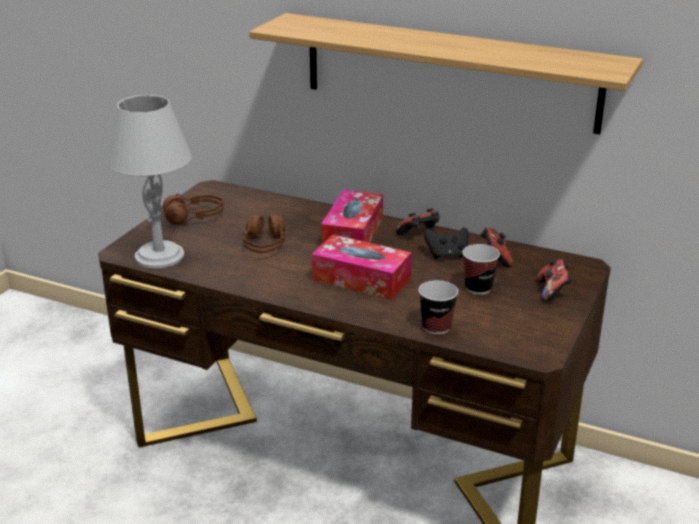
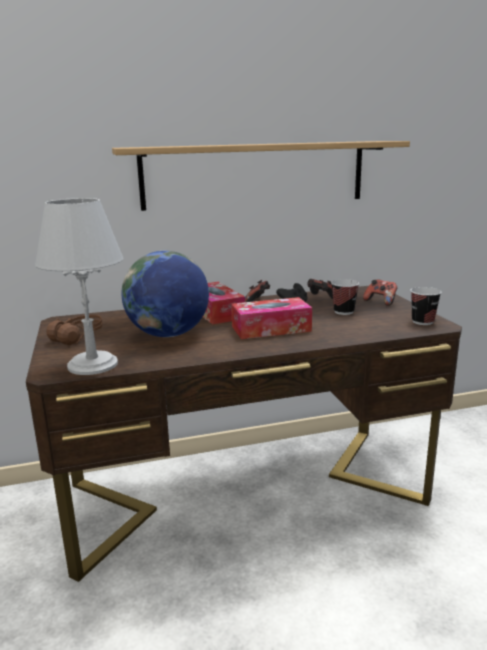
camera: 40 degrees left, 10 degrees down
(264, 246) = (168, 334): brown headphones -> globe
(436, 327) = (365, 333): cup -> cup (422, 322)

